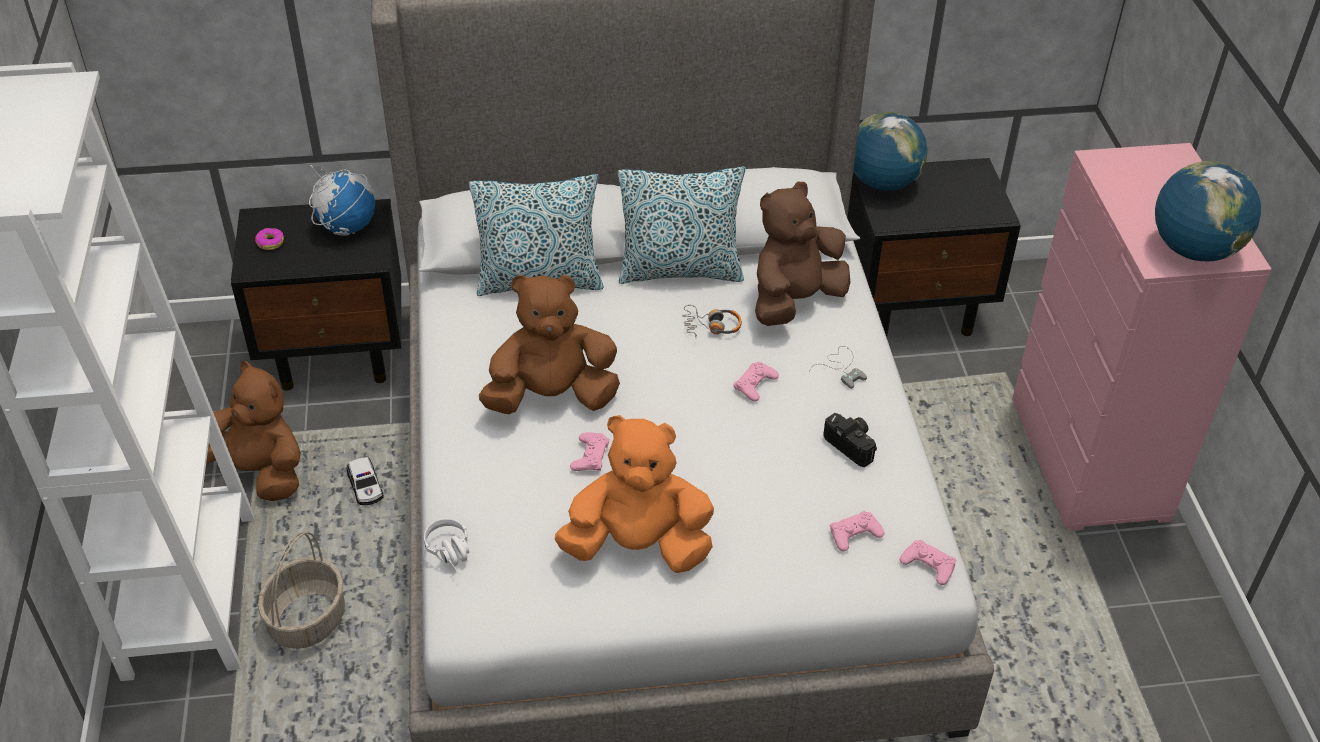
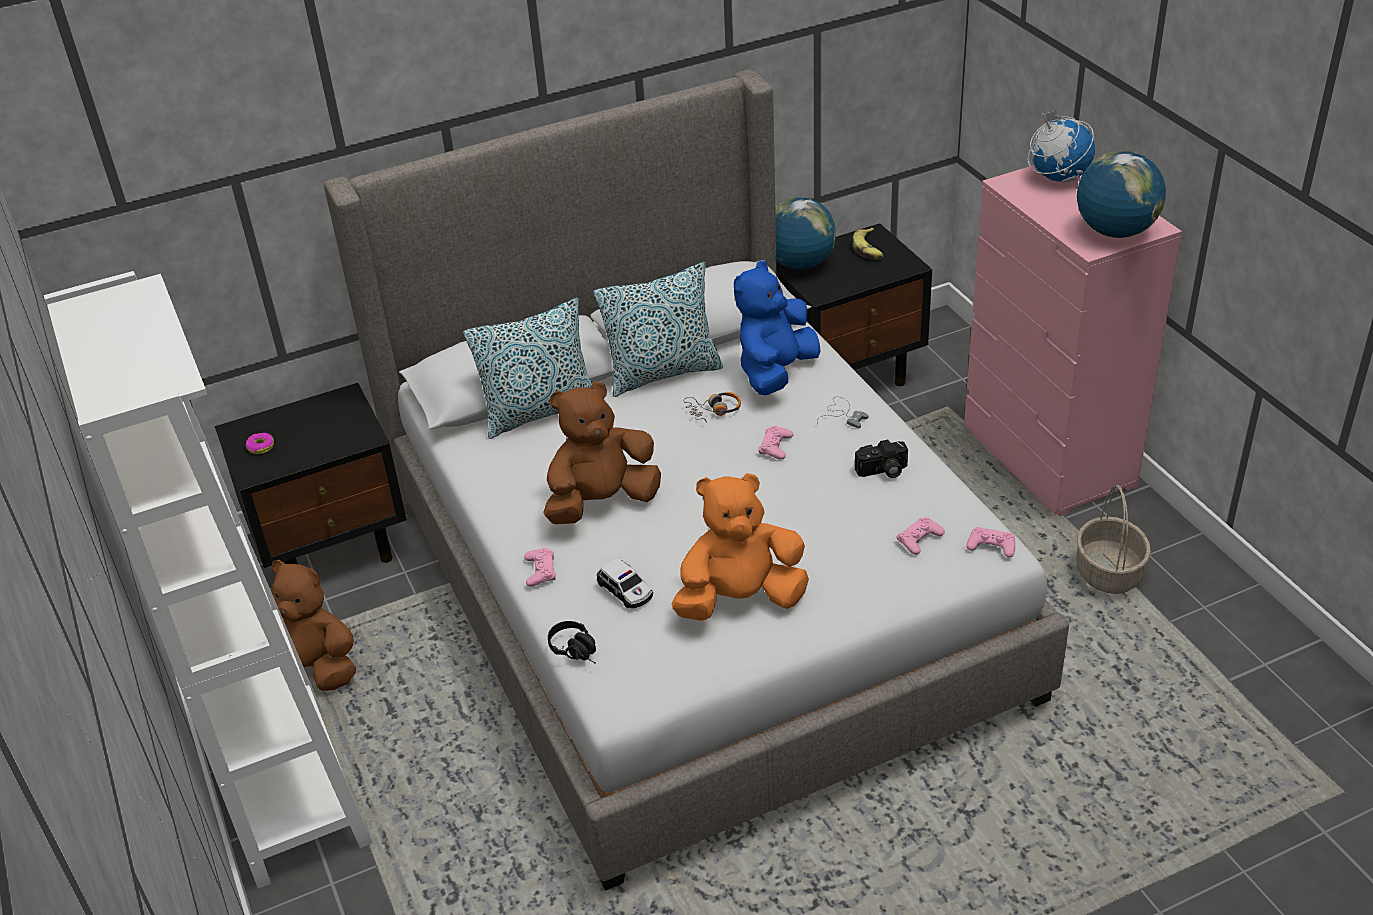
camera: 15 degrees left, 5 degrees down
(307, 619) = (416, 781): basket -> basket (1108, 572)
(346, 227) = (328, 416): globe -> globe (1058, 178)
(365, 486) = (417, 653): toy car -> toy car (625, 590)
(452, 554) = (578, 651): white headphones -> black headphones
(590, 456) = (661, 540): pink game controller -> pink game controller (540, 571)
(794, 301) = (775, 372): brown plush toy -> blue plush toy
(853, 445) = (882, 471): camera -> camera turned 135 degrees clockwise
(963, 185) = (869, 249): none -> banana

